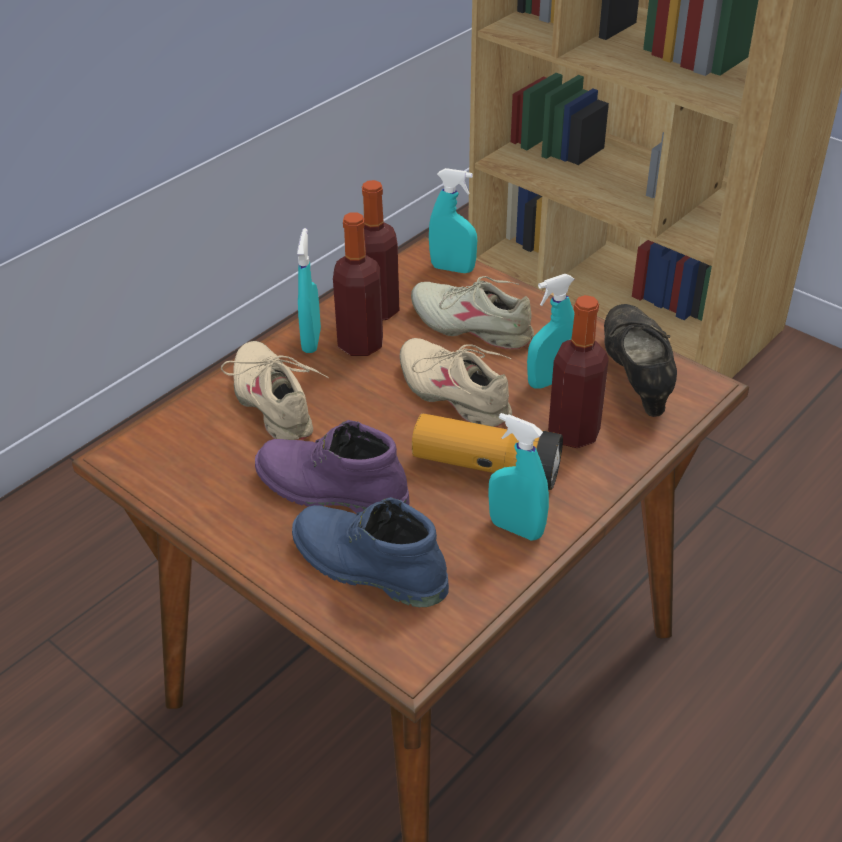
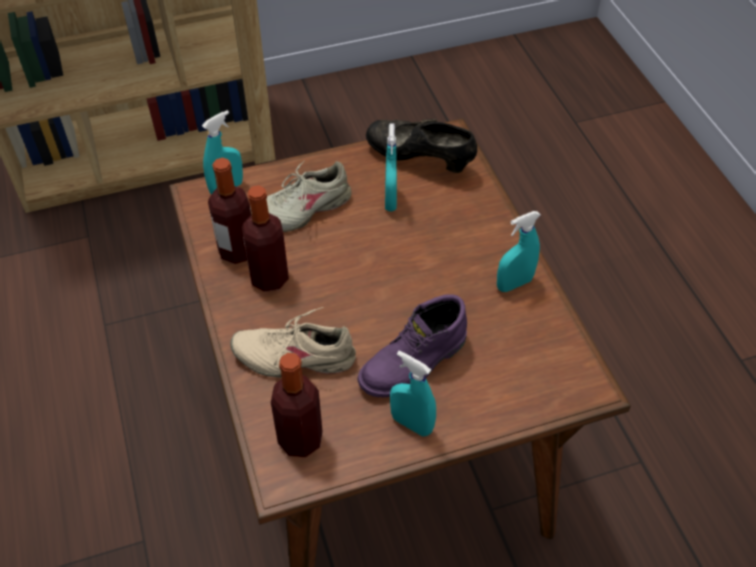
camera: 60 degrees left, 10 degrees up
(311, 341) = (240, 304): turquoise spray bottle -> turquoise spray bottle (411, 424)
(366, 568) = (500, 375): blue boot -> none
(455, 394) = (366, 252): beige shoe -> none
(486, 469) = (451, 272): flashlight -> none
(573, 433) = (448, 214): bottle -> bottle (300, 439)

